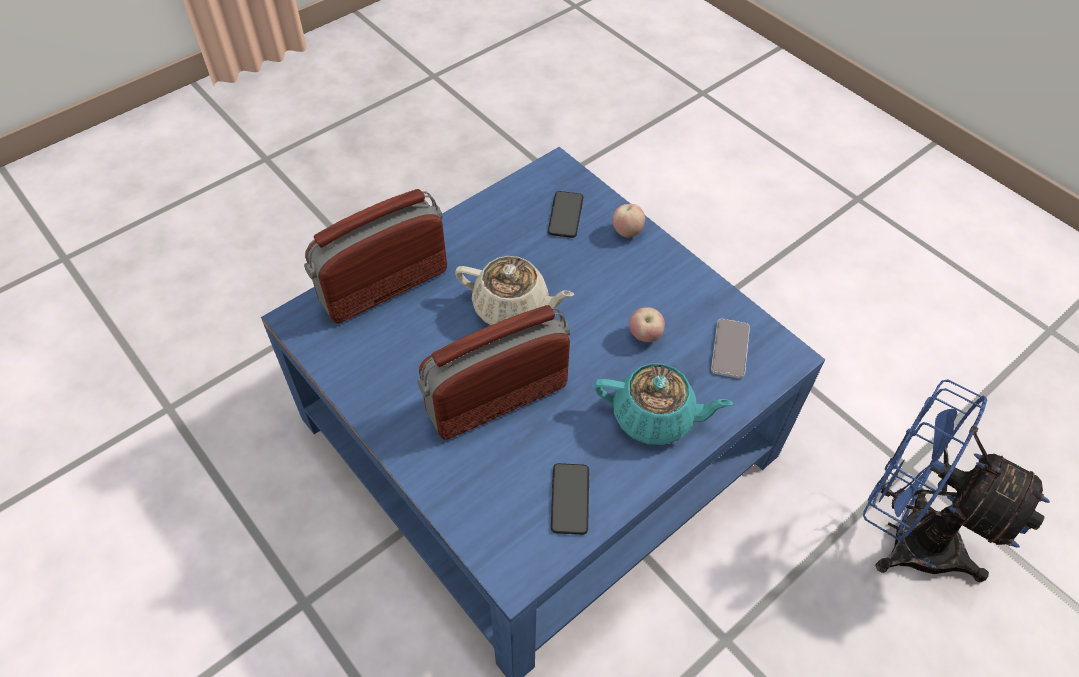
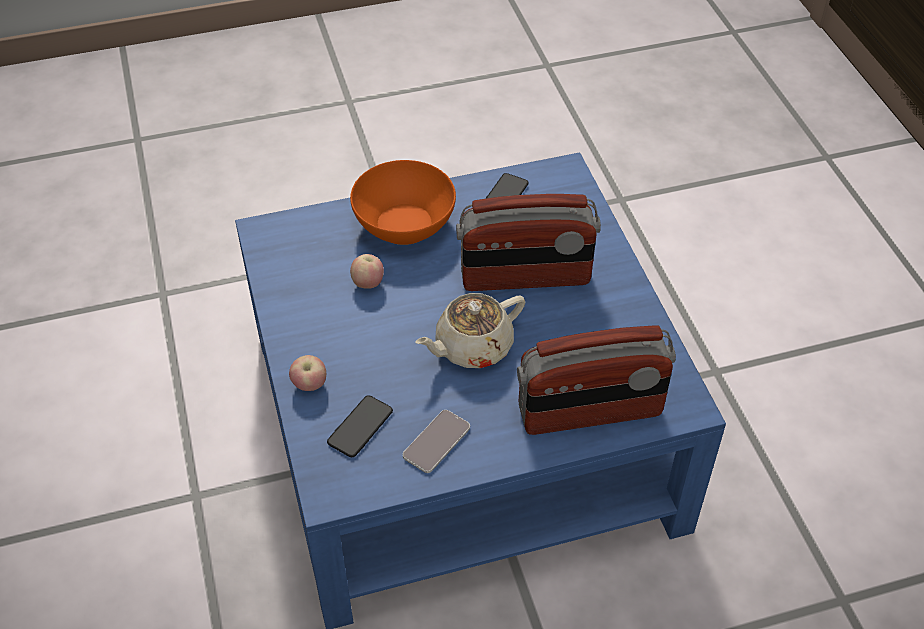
camera: 155 degrees left, 5 degrees down
(512, 308) = (472, 347): beige teapot -> beige teapot turned 75 degrees counterclockwise
(655, 417) = (405, 224): turquoise teapot -> orange bowl
(730, 349) = (304, 250): phone -> phone (436, 442)
(906, 535) = (213, 254): blue fan -> none

